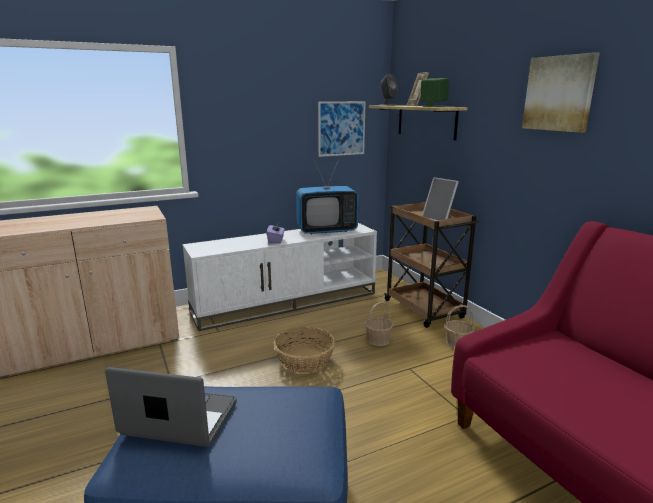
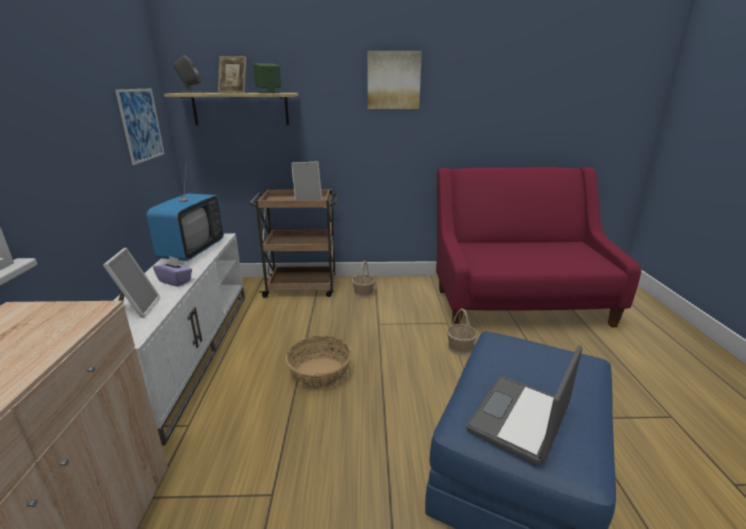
camera: 65 degrees left, 5 degrees up
(234, 243) = (137, 308): none -> picture frame
(378, 340) = (325, 323): basket -> basket (460, 348)

